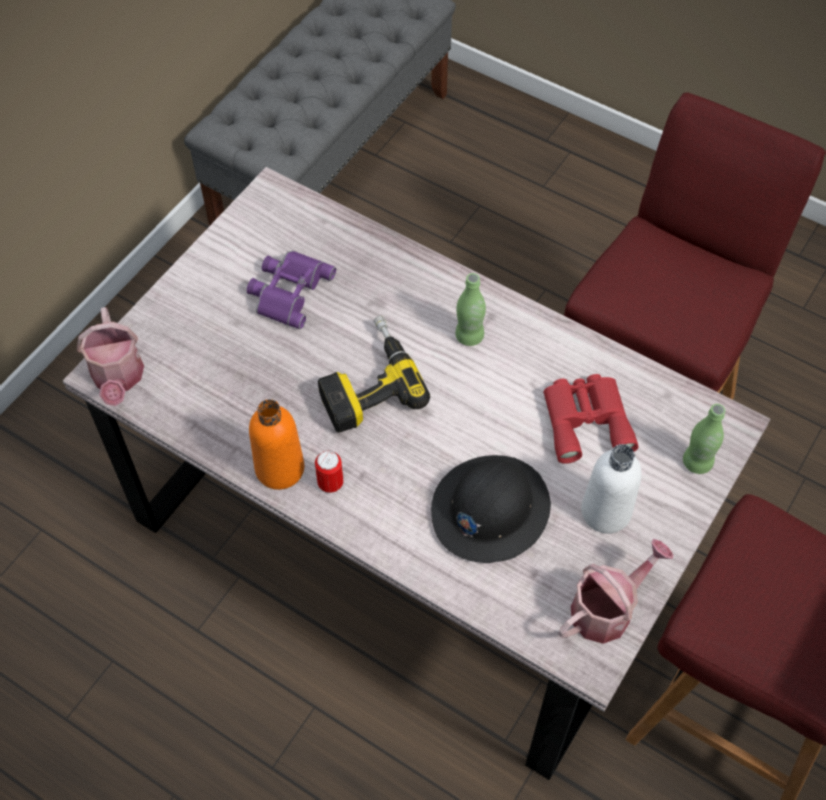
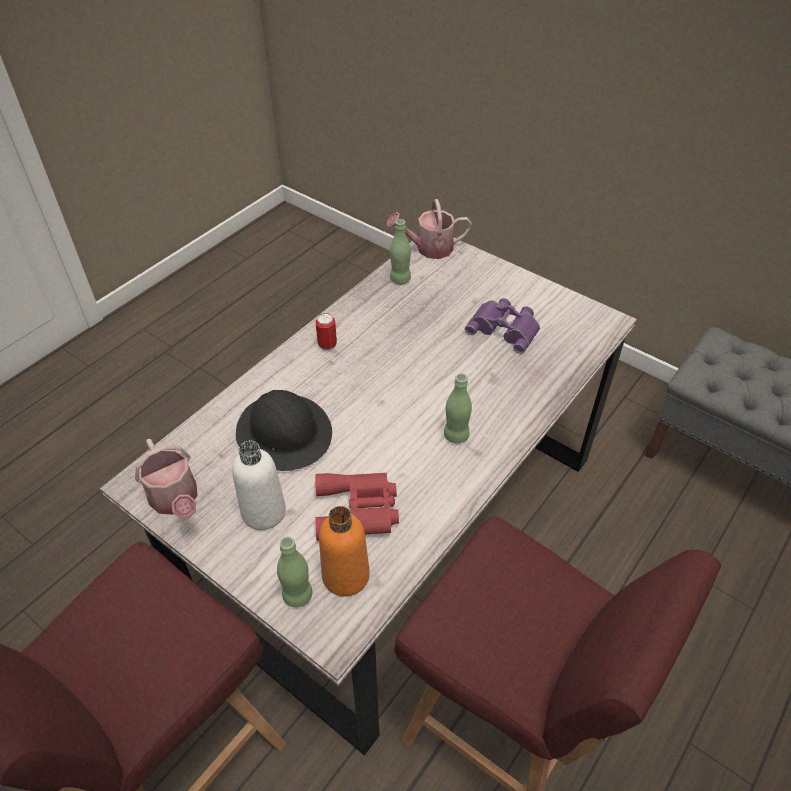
camera: 95 degrees right, 10 degrees down
(190, 409) = (400, 279): none -> green bottle
(280, 469) = (344, 320): orange bottle -> orange bottle (345, 575)
(366, 382) = (414, 368): power drill -> none

